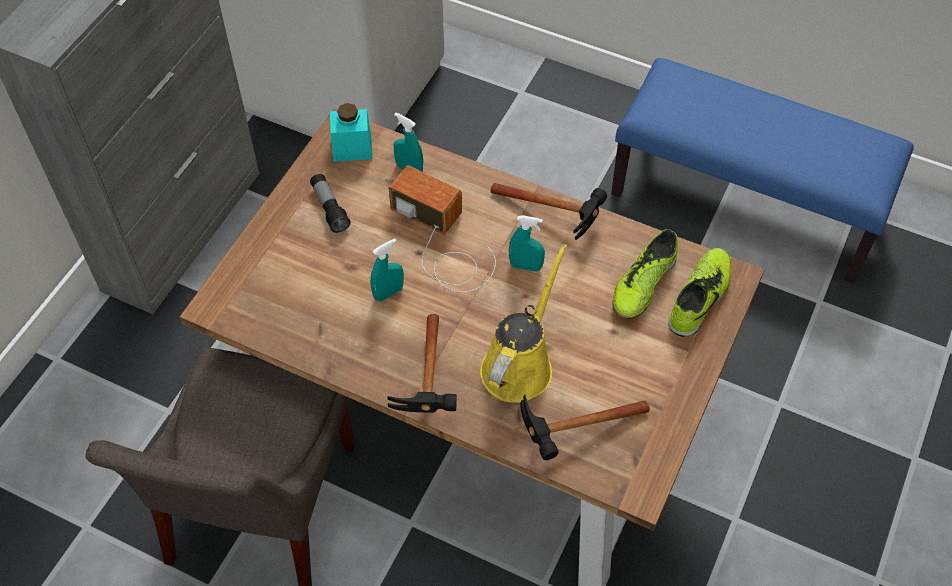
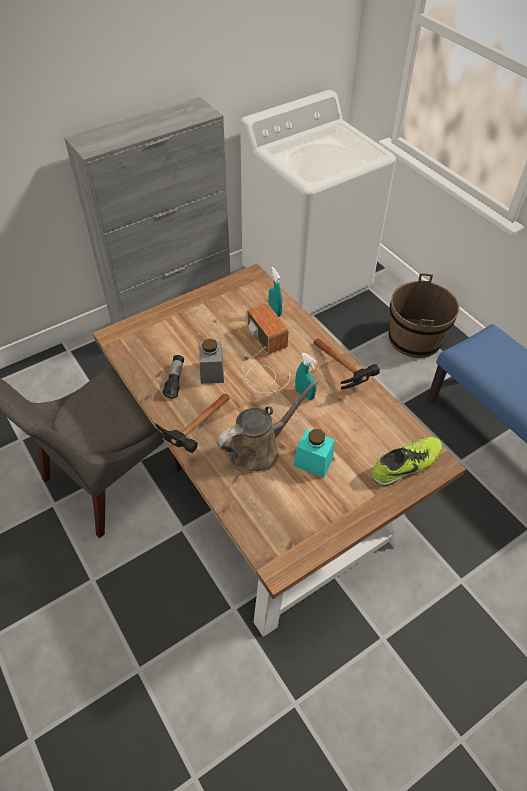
camera: 30 degrees right, 5 degrees down
(329, 208) = (214, 313): flashlight -> flashlight (175, 380)
(352, 148) = (251, 287): turquoise jar -> turquoise jar (313, 462)
(388, 293) = (212, 372): turquoise spray bottle -> grey jar
(520, 364) = (258, 449): yellow watering can -> brown watering can
(545, 113) = (415, 339): none -> brown bucket
(571, 435) = (259, 508): hammer -> none
(643, 284) = (373, 439): shoe -> none

